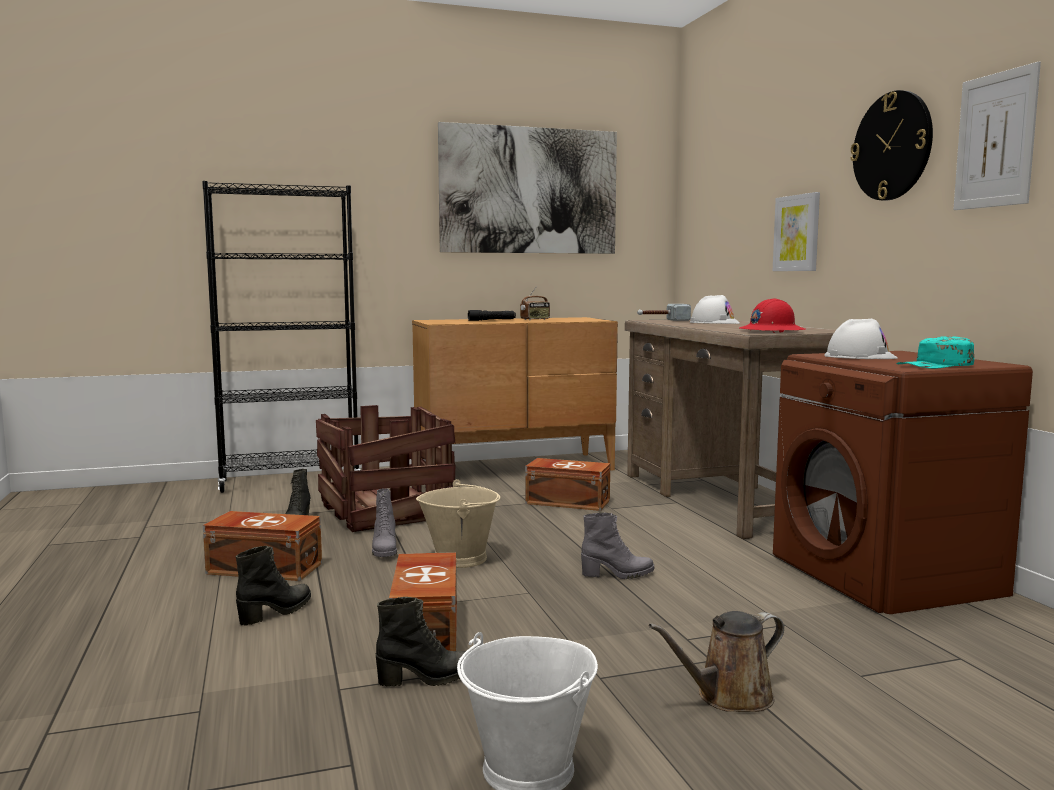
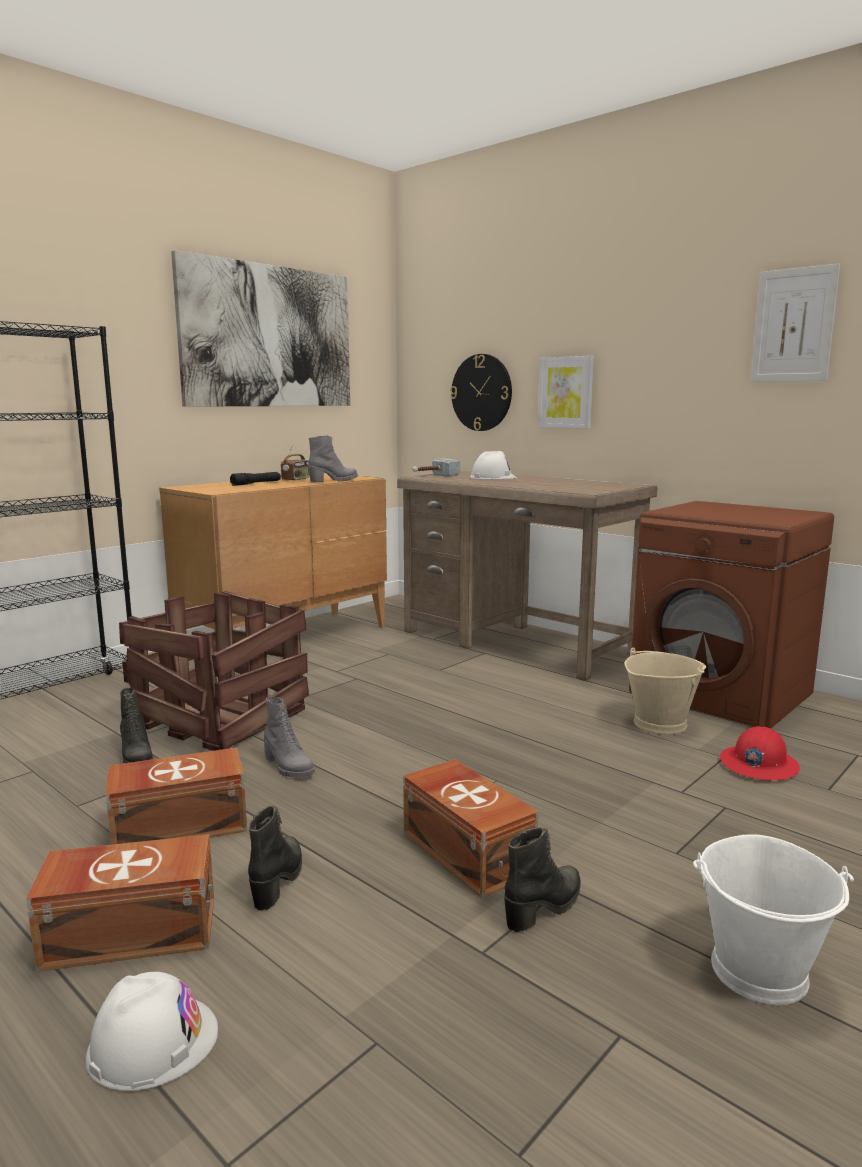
camera: 30 degrees left, 5 degrees up
(461, 558) = (381, 757): beige bucket -> beige bucket (659, 723)
(567, 501) = (390, 670): brown storage box -> brown storage box (129, 932)
(617, 574) = (542, 740): grey boot -> grey boot (334, 481)
(728, 697) = (783, 839): brown watering can -> none
(771, 331) = (589, 488): red hard hat -> red hard hat (758, 765)
(860, 356) = (703, 511): white hard hat -> white hard hat (153, 1041)
(892, 146) = (680, 320): wall clock -> wall clock (481, 392)
(936, 365) = (785, 518): turquoise cap -> none

